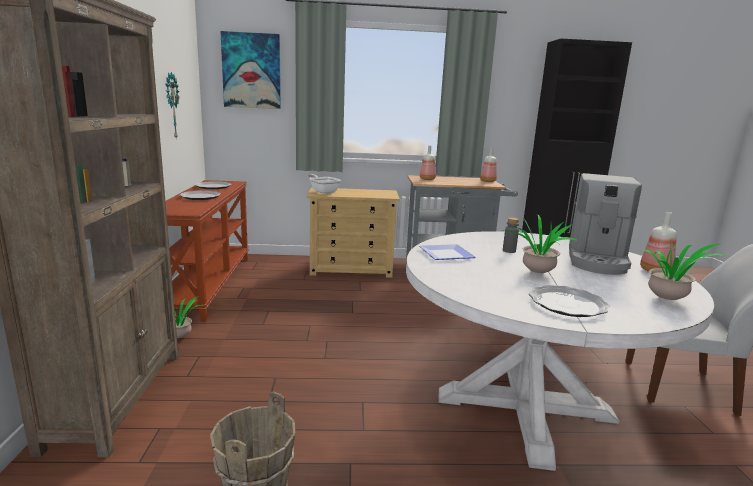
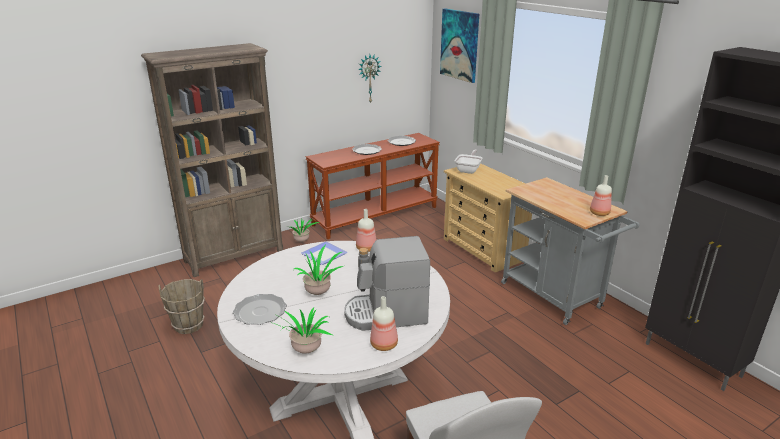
camera: 60 degrees right, 10 degrees up
(427, 179) = (542, 189): bottle -> bottle (367, 248)

